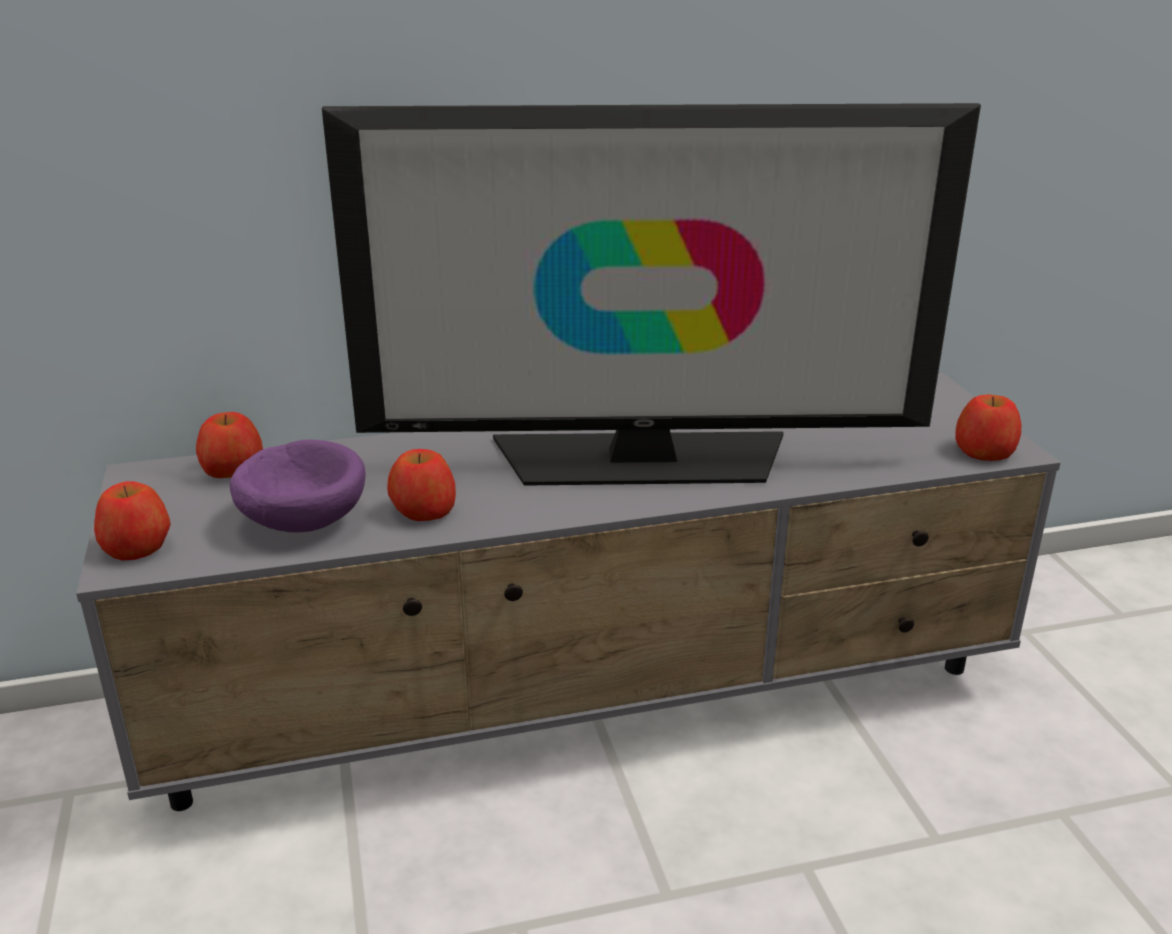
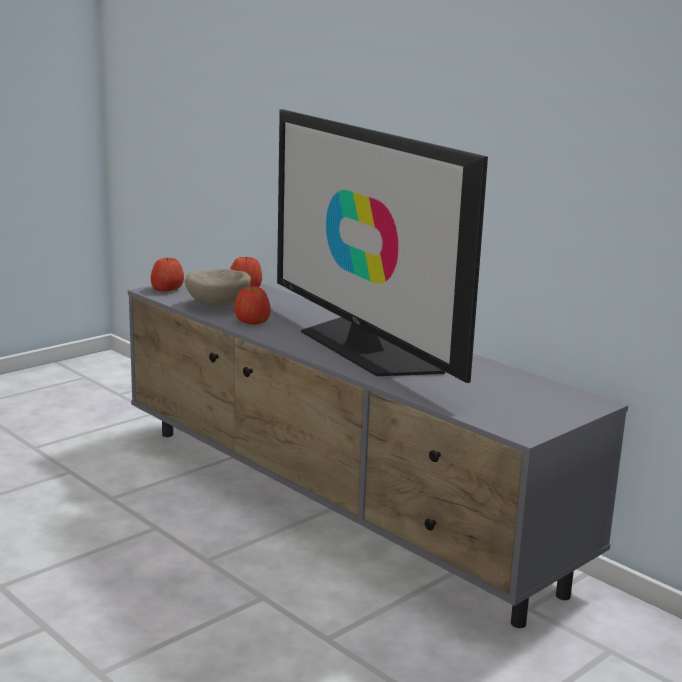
camera: 60 degrees right, 10 degrees down
(303, 520) = (218, 305): purple bowl -> beige bowl
(984, 451) = (508, 425): apple -> none

